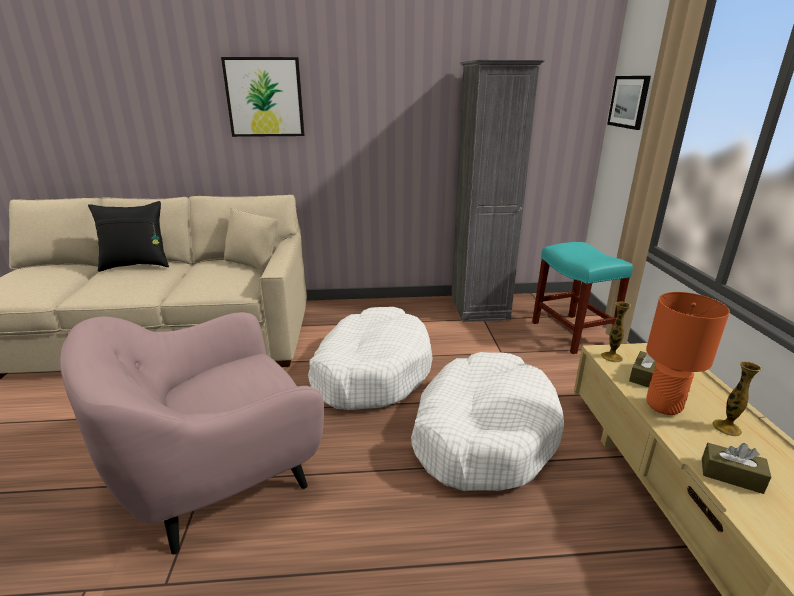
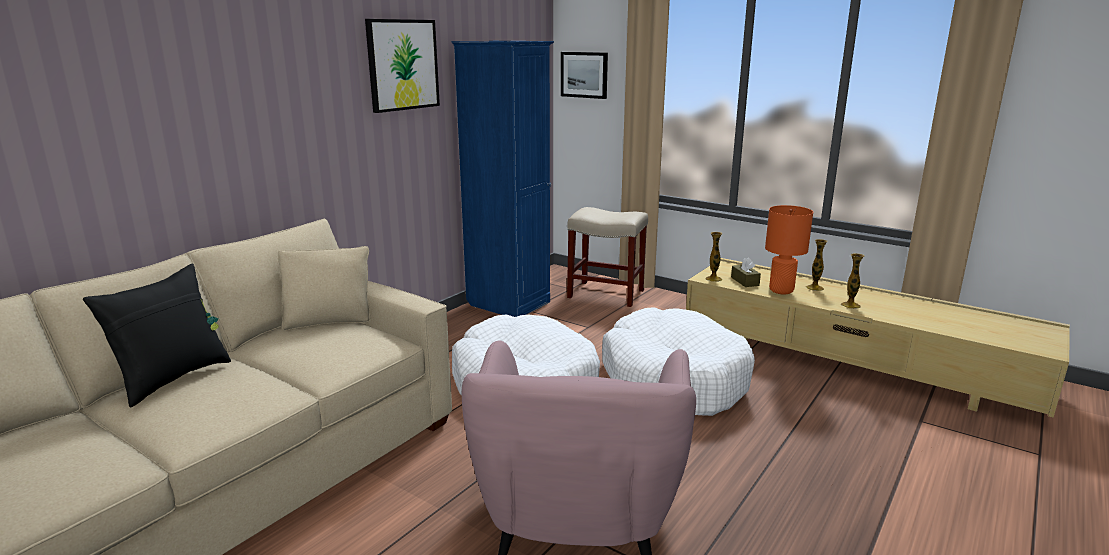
camera: 50 degrees left, 5 degrees down
(264, 97) = (256, 92): picture -> picture (402, 65)
(480, 308) = (509, 303): grey cabinet -> blue cabinet
(573, 334) = (607, 294): turquoise stool -> beige stool
(731, 475) = (850, 305): brown tissue box -> vase

